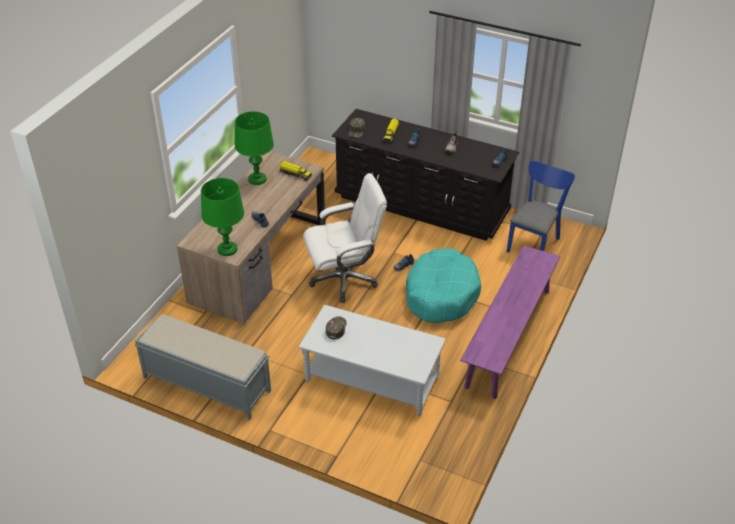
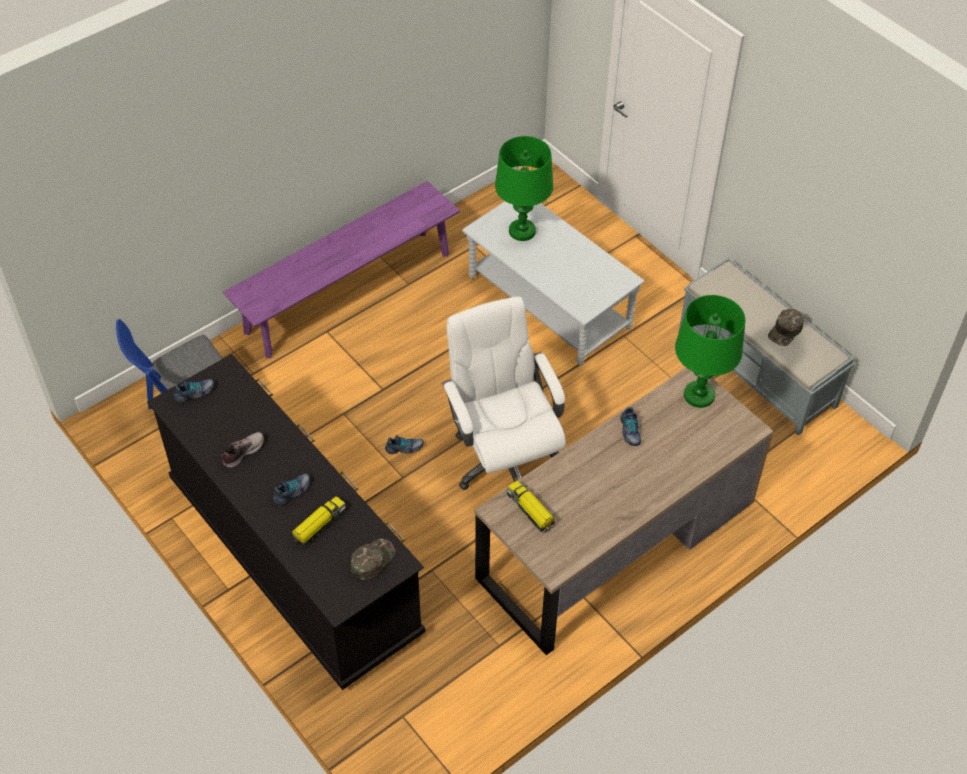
camera: 155 degrees left, 10 degrees up
(257, 179) = (600, 523): green table lamp -> green table lamp (522, 231)
(336, 328) = (587, 285): green cap -> green cap (785, 331)
(344, 279) = (503, 458): white office chair -> white office chair turned 60 degrees clockwise
(441, 294) = (385, 381): turquoise dog bed -> none

